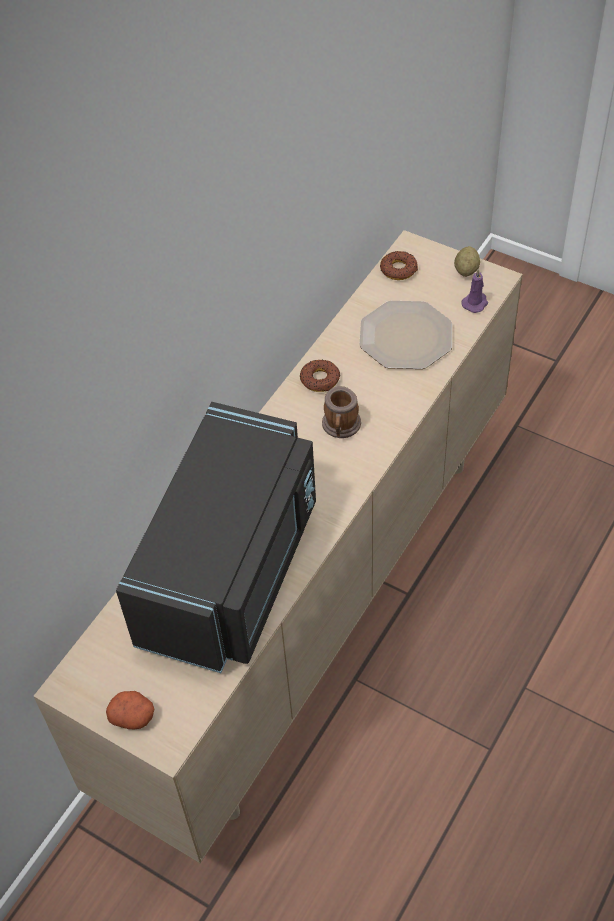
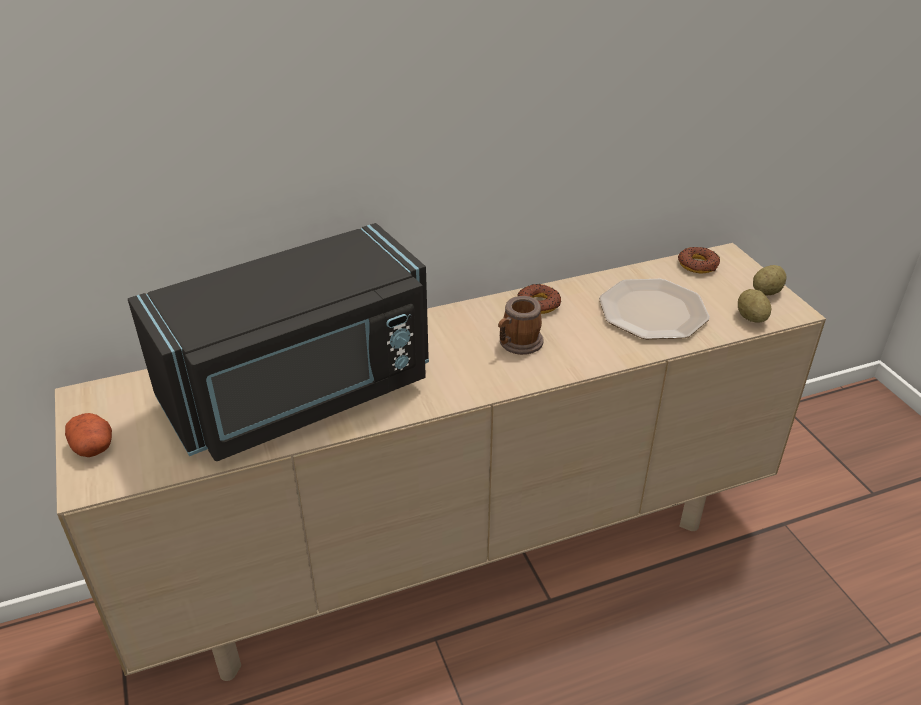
camera: 35 degrees right, 15 degrees down
(475, 303) = (751, 318): purple candle -> potato

